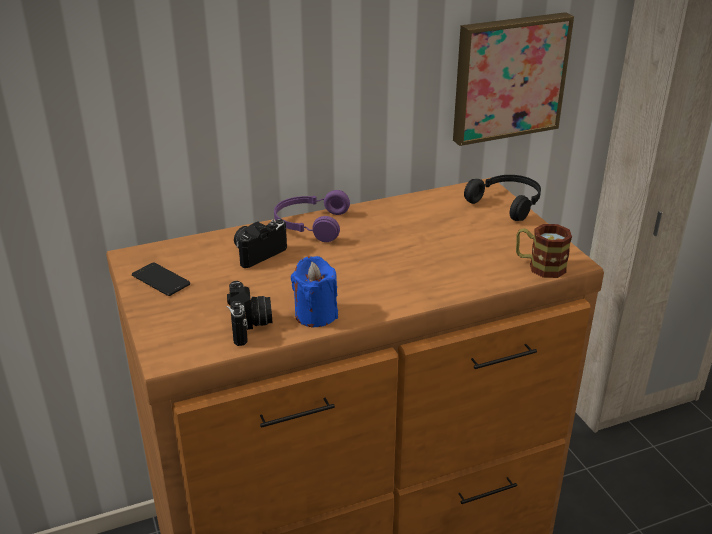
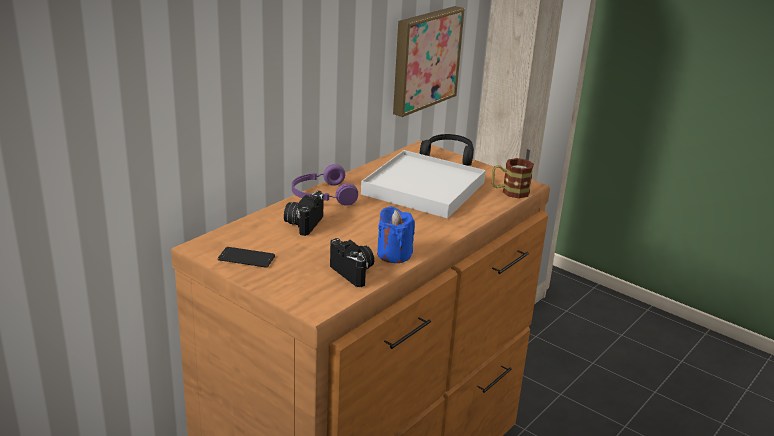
camera: 30 degrees left, 5 degrees down
(435, 239) = (424, 188): none -> white tray

